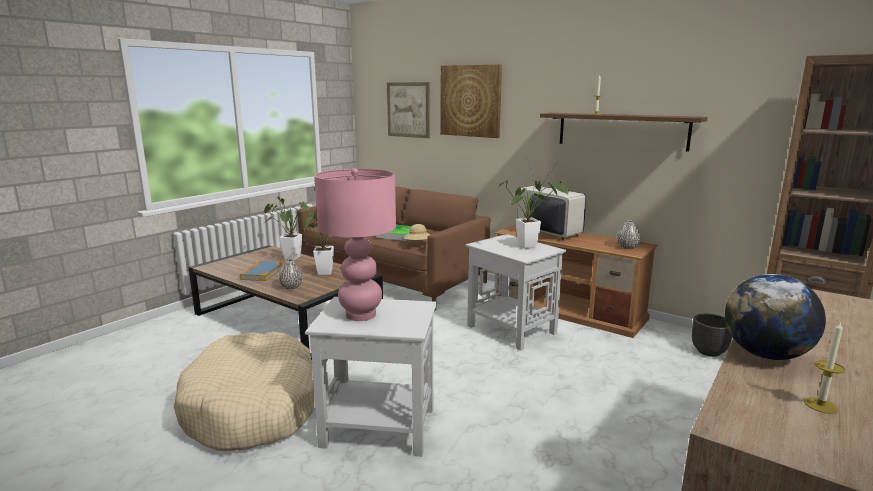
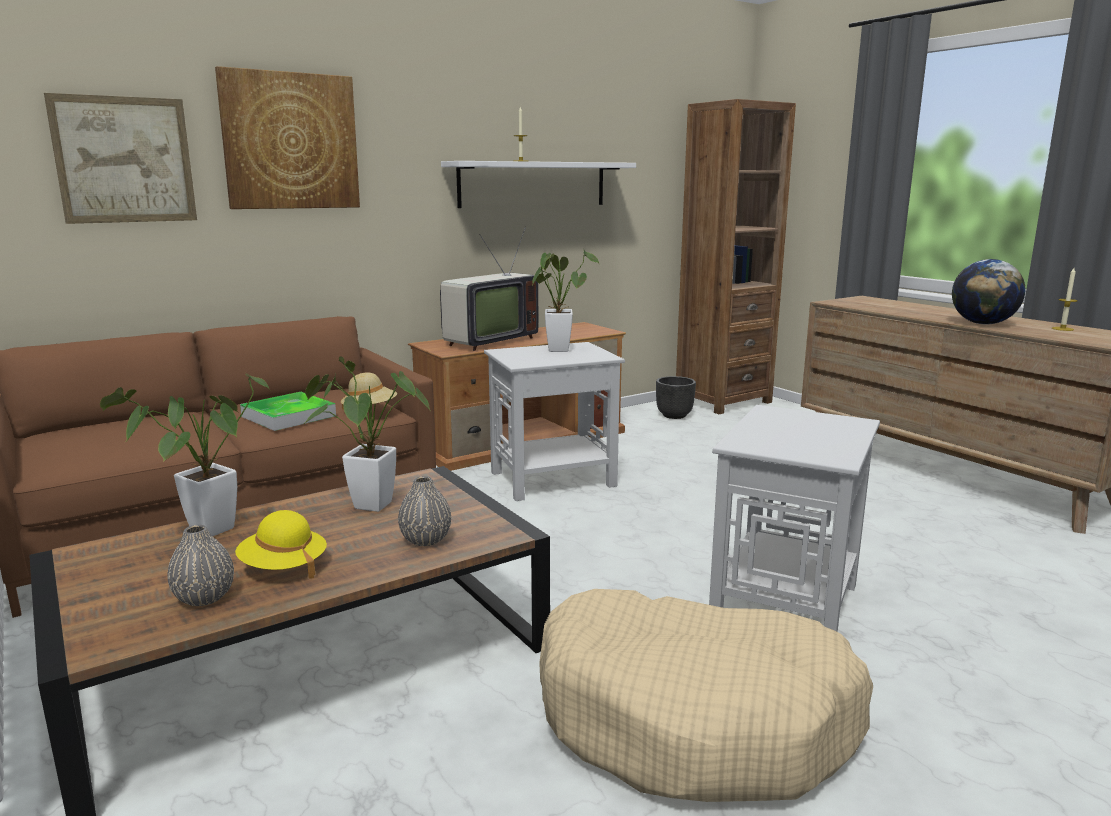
camera: 70 degrees left, 0 degrees up
(262, 273) = (283, 567): book -> yellow hat
(360, 315) = (800, 439): pink table lamp -> none
(547, 233) = (487, 341): television -> television turned 150 degrees clockwise
(621, 131) = (533, 184): brown shelf -> white shelf
(627, 247) = (585, 329): grey vase -> grey vase (204, 598)

